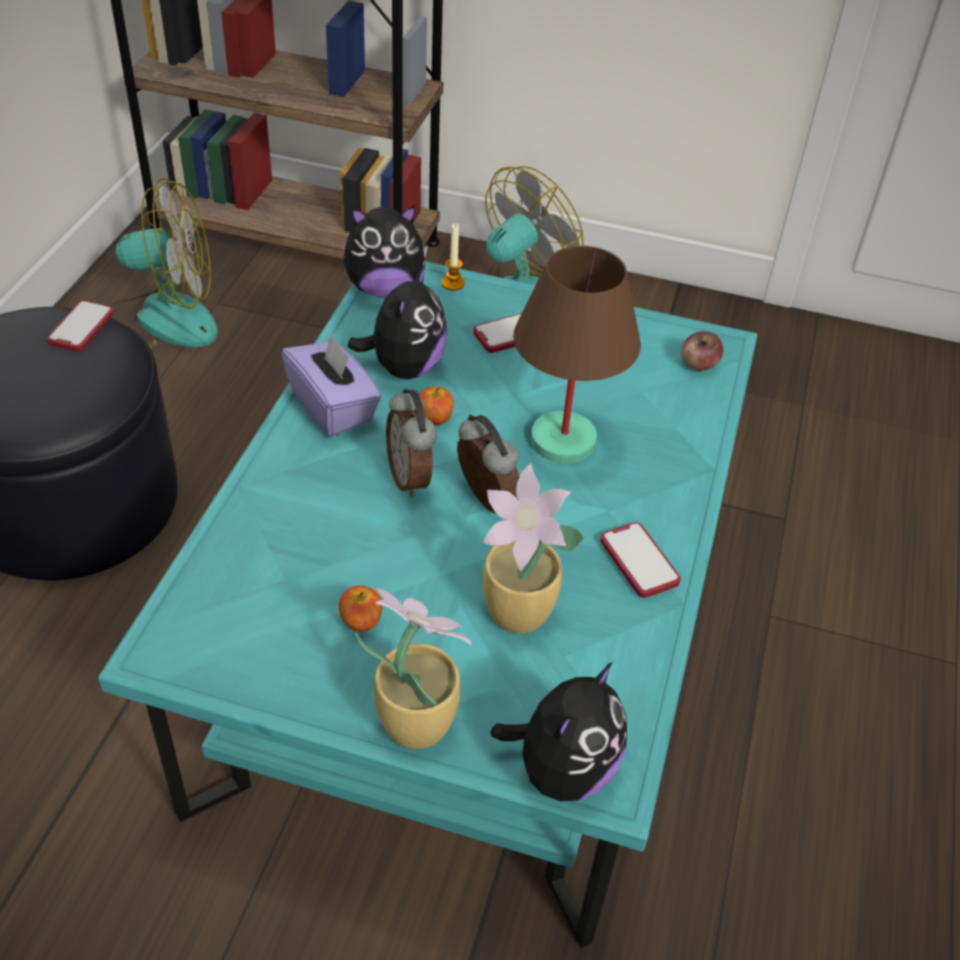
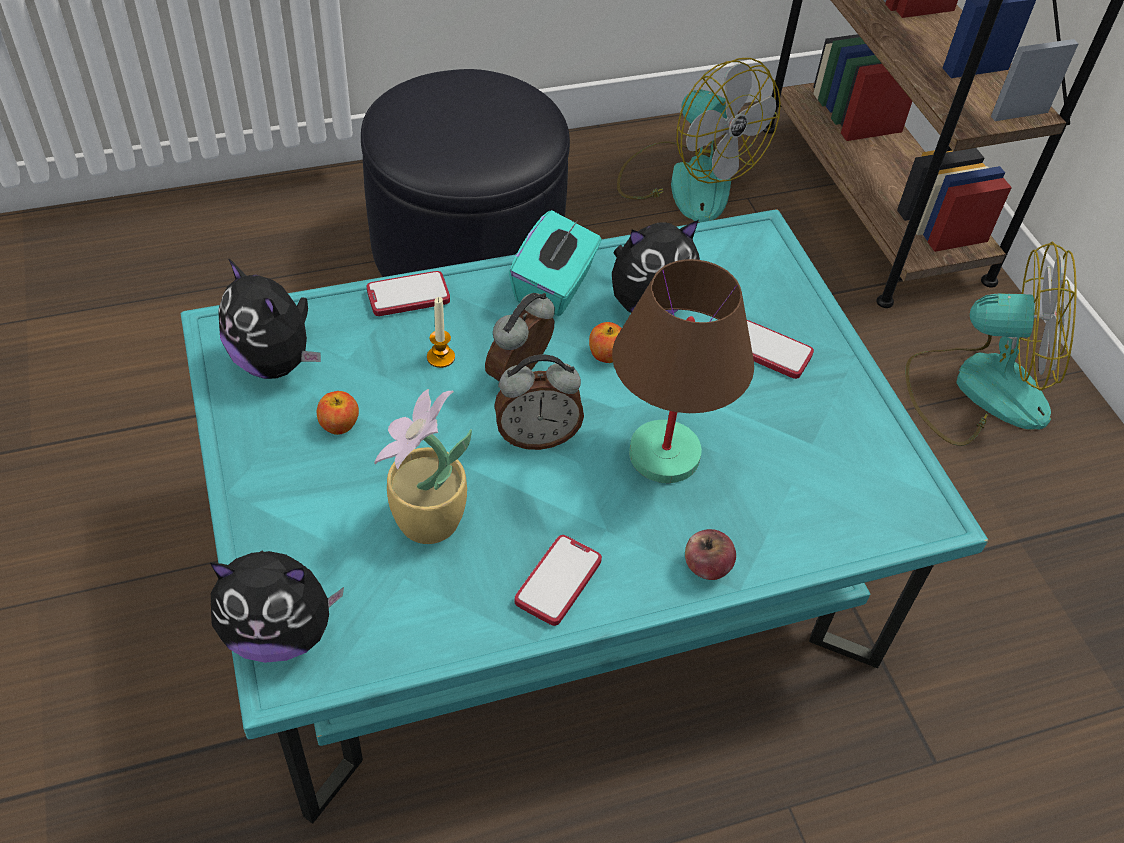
camera: 55 degrees right, 5 degrees up
(81, 328) = (529, 117): phone -> phone (408, 295)
(333, 407) = (554, 286): purple tissue box -> turquoise tissue box
(384, 288) = (735, 240): plush toy -> plush toy (275, 361)
(414, 720) = (262, 507): potted plant -> none
(453, 283) = (791, 278): candle -> candle (440, 357)
(484, 501) = (537, 436): alarm clock -> alarm clock turned 60 degrees clockwise
(698, 365) = (881, 511): apple -> apple (706, 567)

